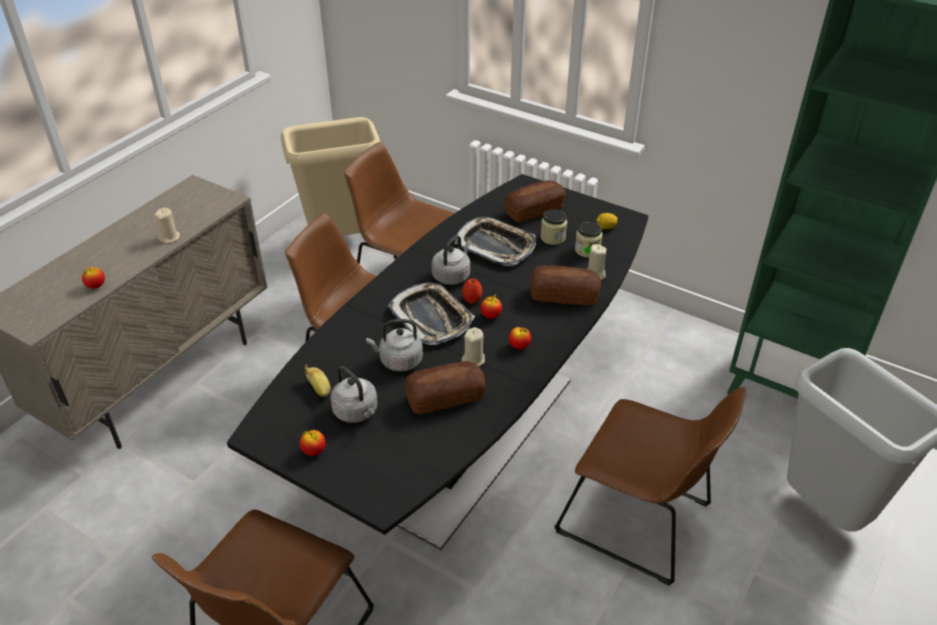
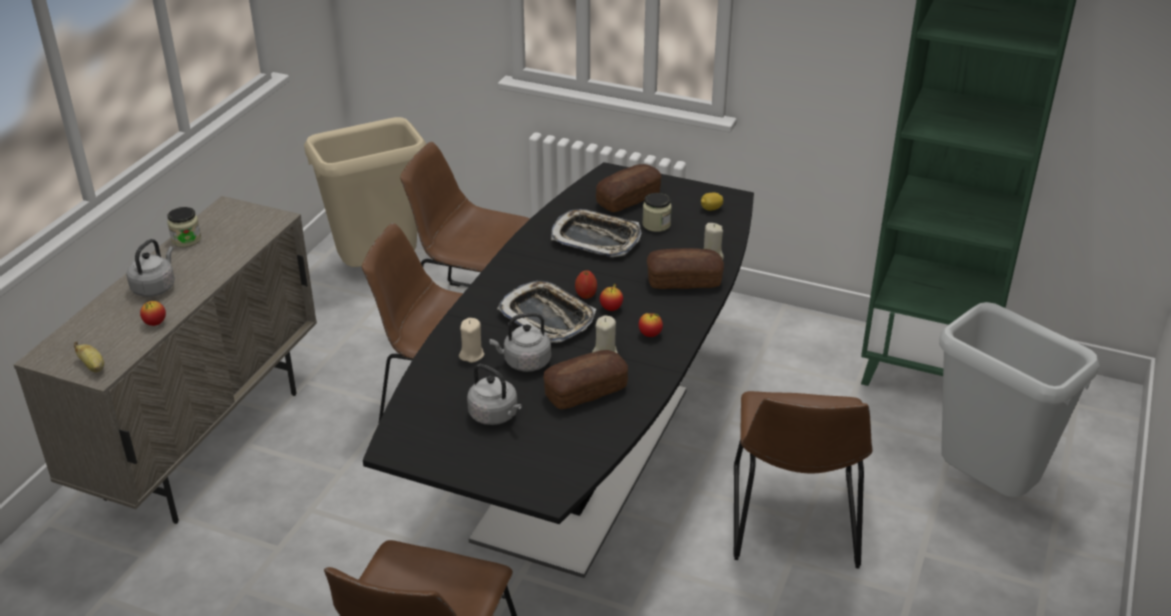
camera: 10 degrees left, 5 degrees down
(169, 237) = (221, 265): beige candle -> beige candle (471, 355)
(314, 451) = (461, 457): apple -> none
(320, 389) = (447, 398): banana -> banana (93, 366)
(452, 275) = (557, 273): grey kettle -> grey kettle (155, 287)
(587, 250) = (697, 233): jar -> jar (186, 239)
(639, 521) = (794, 522): brown chair -> brown chair turned 75 degrees clockwise

